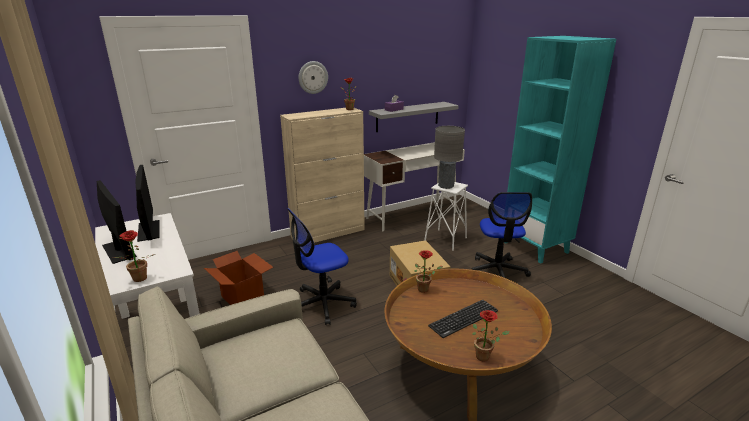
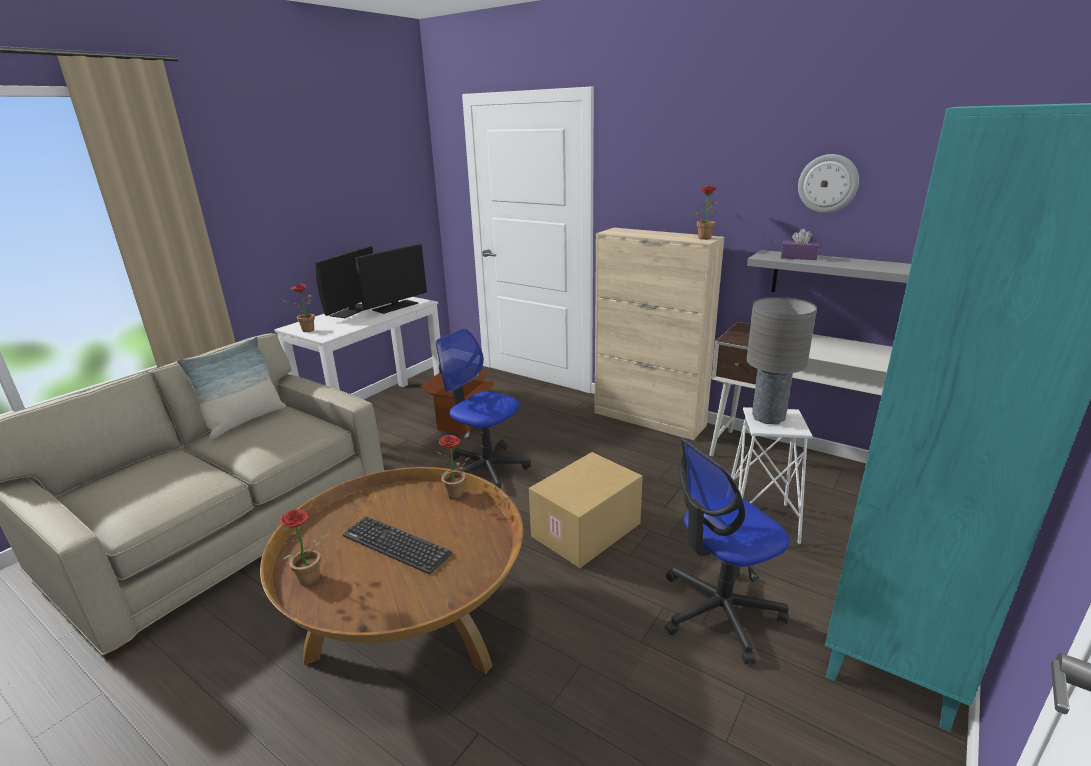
camera: 65 degrees right, 0 degrees up
(219, 372) = (244, 421): none -> pillow
(313, 77) = (670, 180): wall clock -> wall clock (828, 183)

